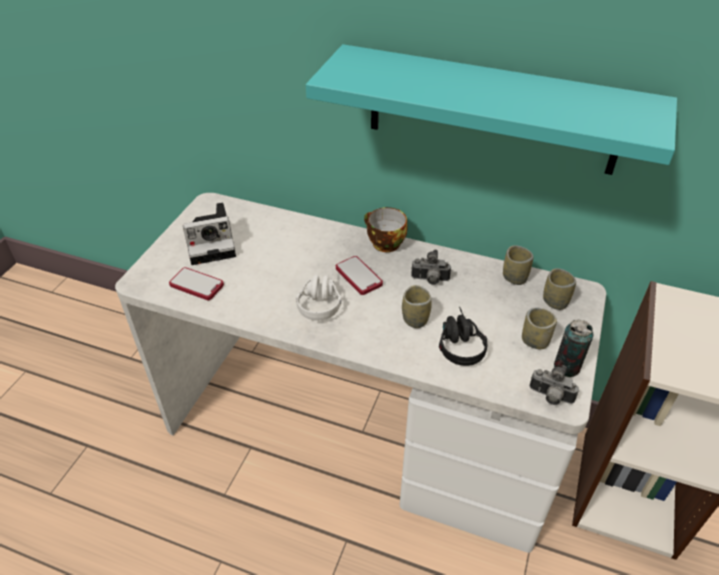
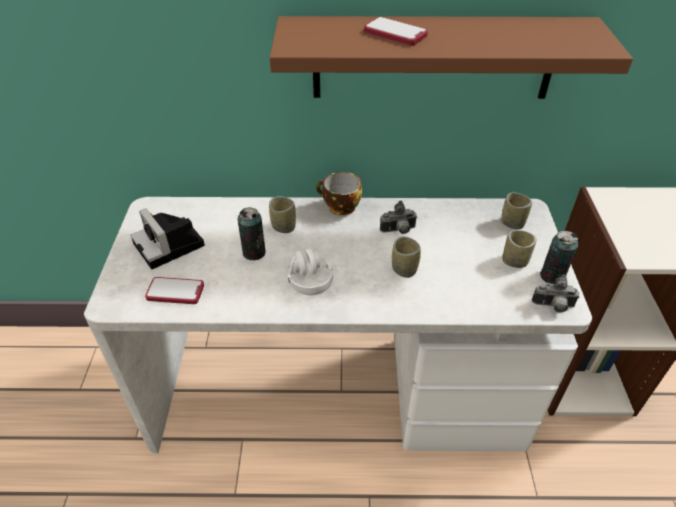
camera: 20 degrees left, 0 degrees up
(213, 243) = (171, 246): camera -> camera turned 90 degrees clockwise
(281, 267) = (254, 253): none -> can
(358, 276) = (332, 243): phone -> phone (395, 33)
(458, 342) = (452, 280): black headphones -> none
(492, 110) = (433, 58): turquoise shelf -> brown shelf
(514, 277) = (468, 211): cup -> cup (283, 227)

